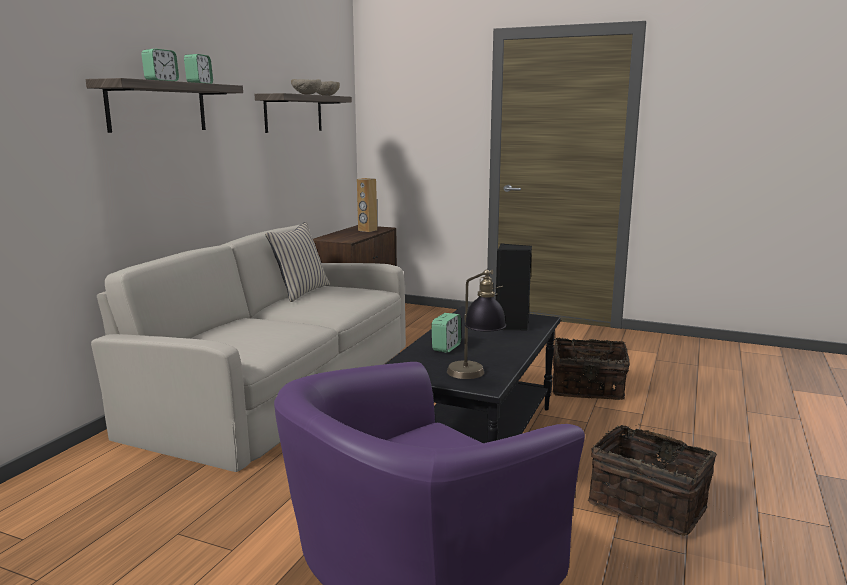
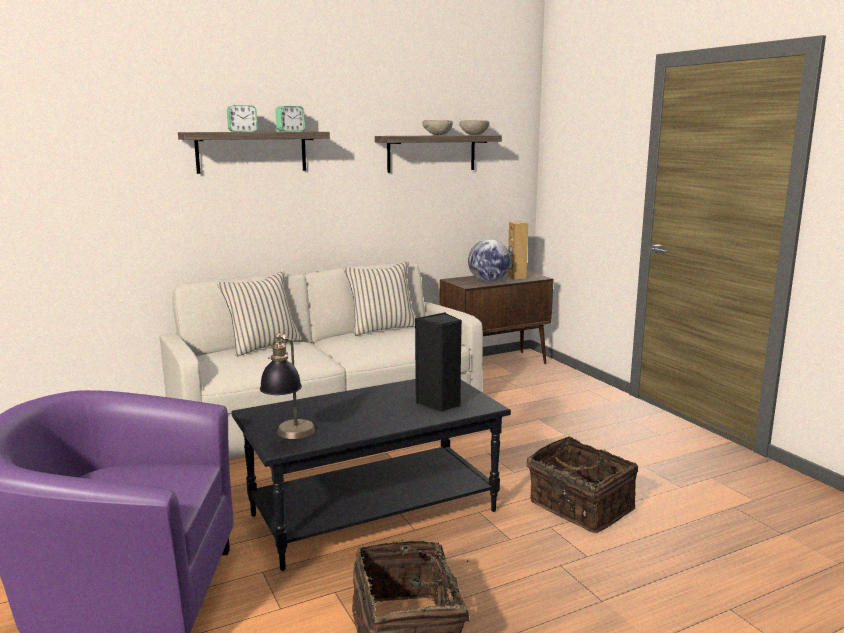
camera: 40 degrees right, 0 degrees up
(221, 328) = (263, 346): none -> beige pillow
(354, 235) = (488, 281): none -> globe
(446, 347) = (336, 406): alarm clock -> none

